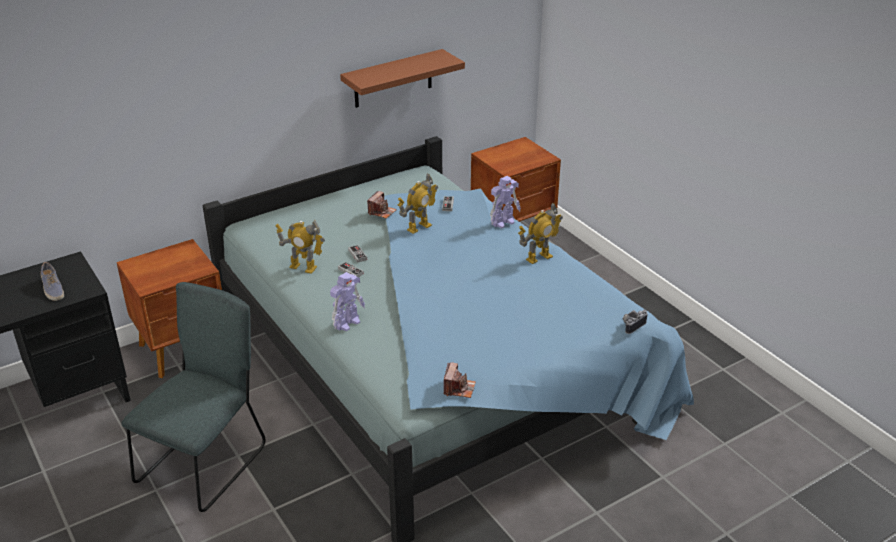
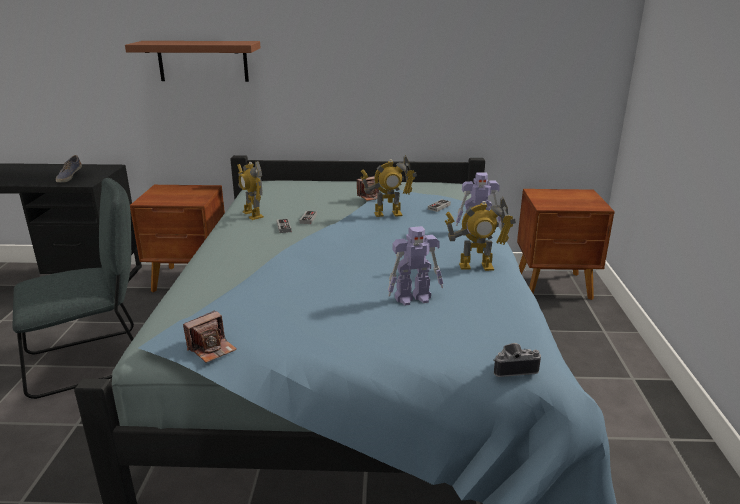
camera: 35 degrees right, 10 degrees down
(347, 322) = (219, 259): toy robot -> toy robot (414, 298)
(393, 79) = (440, 83): brown shelf -> brown shelf (203, 61)

